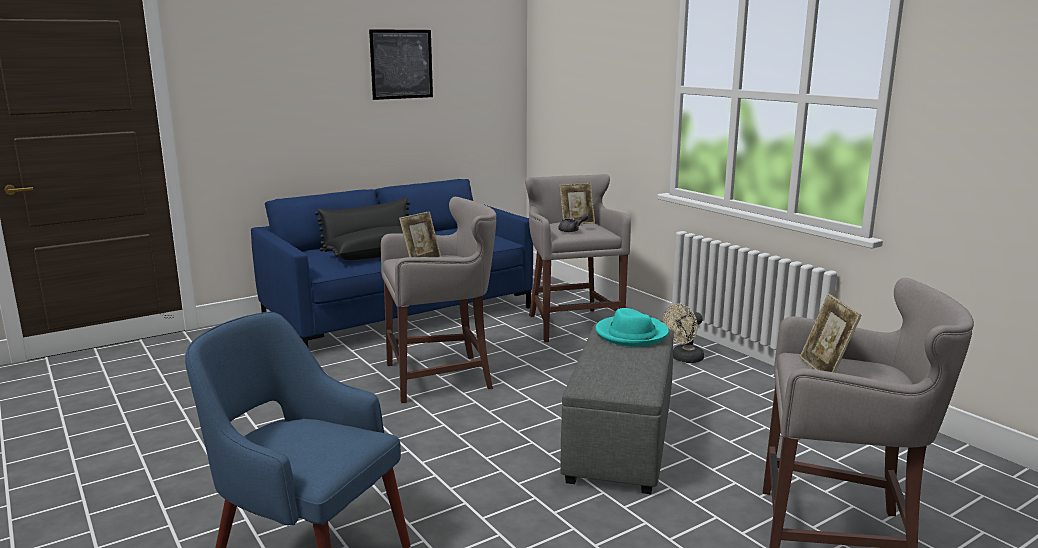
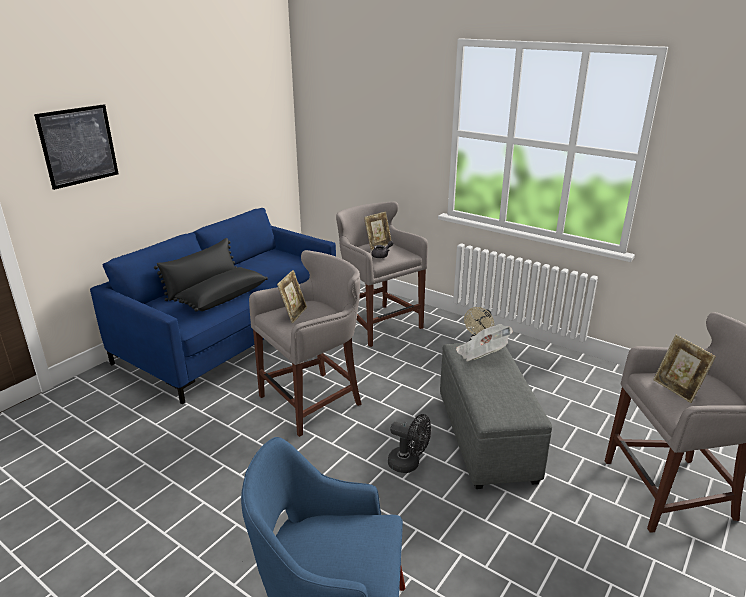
camera: 20 degrees left, 10 degrees up
(401, 64) = (198, 113): picture -> picture (78, 146)
(504, 447) = (409, 464): none -> black fan
(631, 334) = (482, 354): turquoise hat -> newspaper

